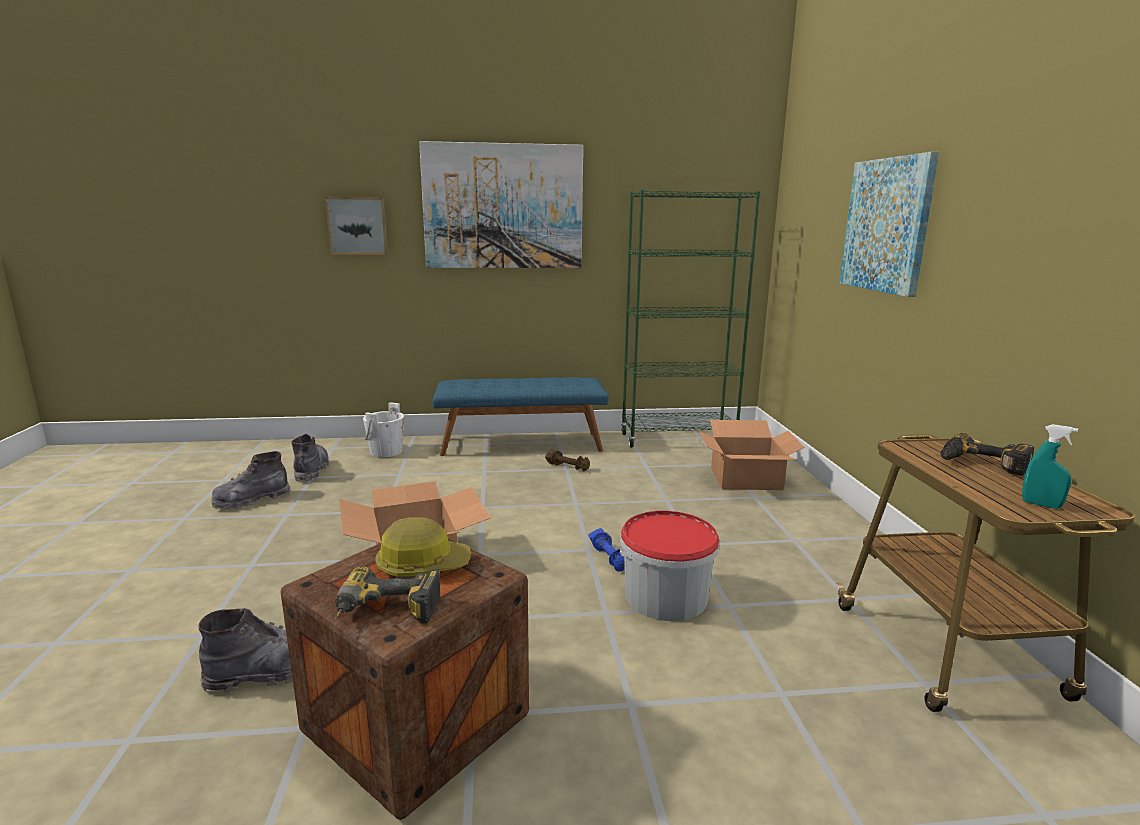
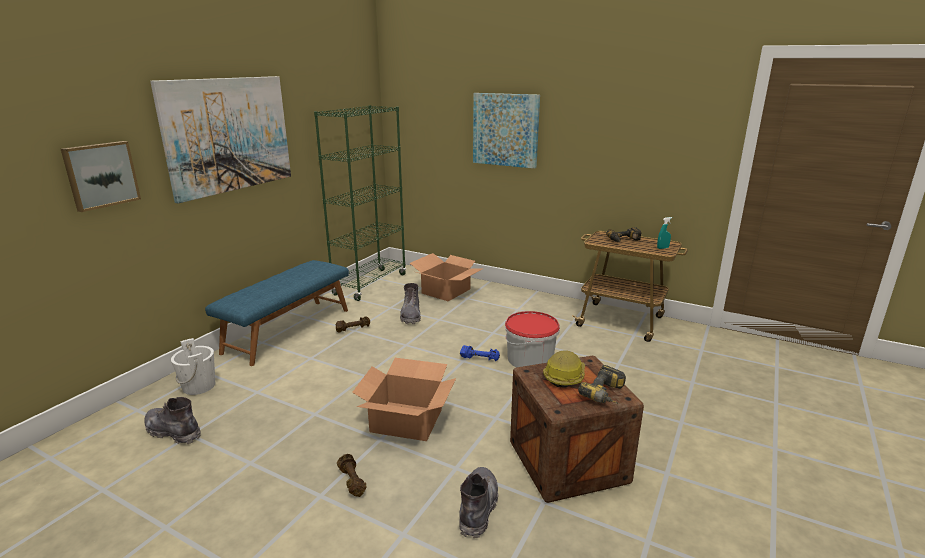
camera: 55 degrees left, 5 degrees up
(251, 500) = (187, 477): grey boot -> grey boot (411, 316)
(282, 572) = (351, 481): none -> brown dumbbell

